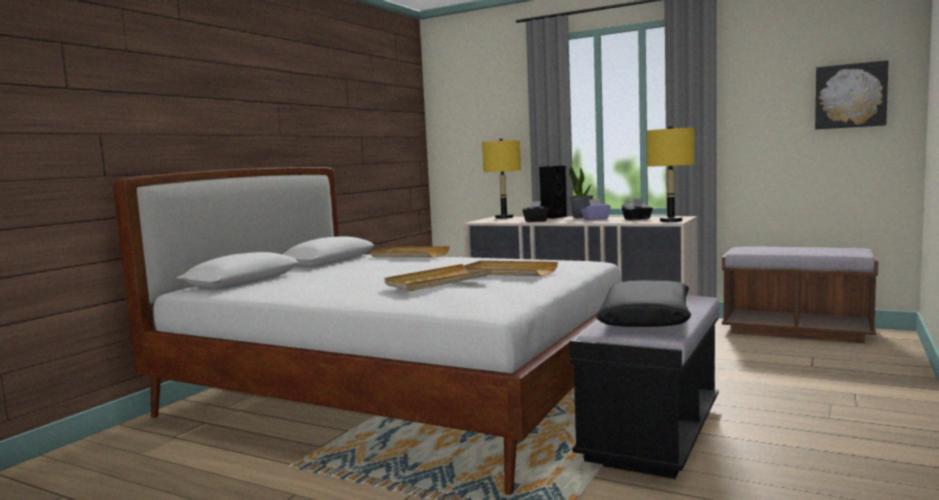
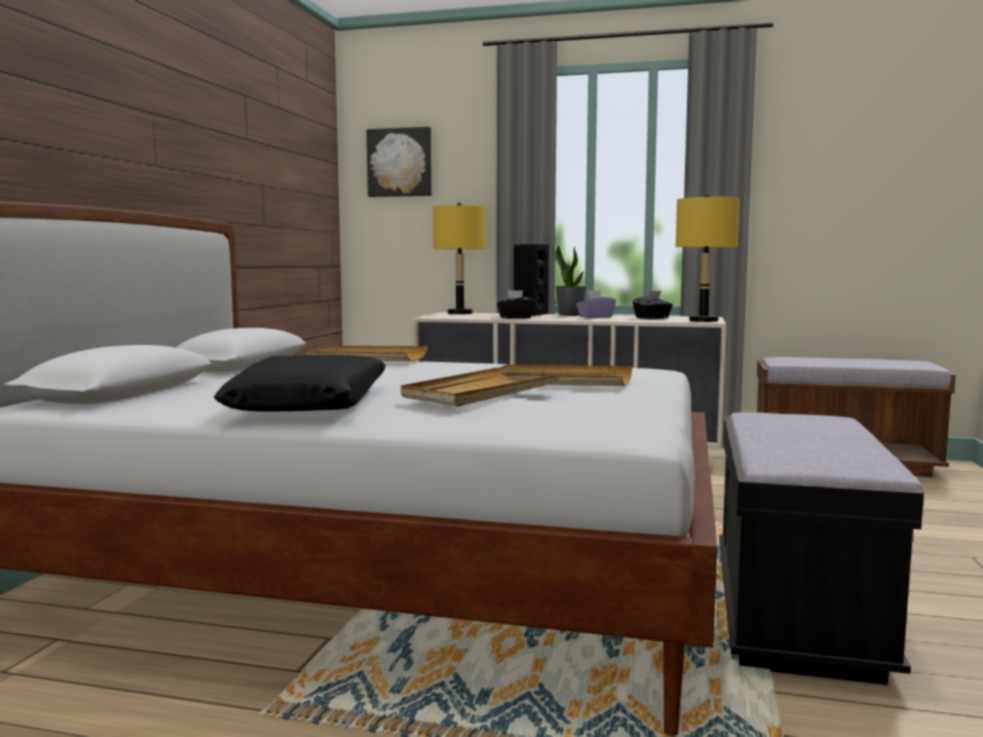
camera: 15 degrees left, 0 degrees up
(646, 318) = (817, 446): black pillow -> black pillow (311, 404)
(850, 96) = (910, 173): picture -> picture (400, 162)

